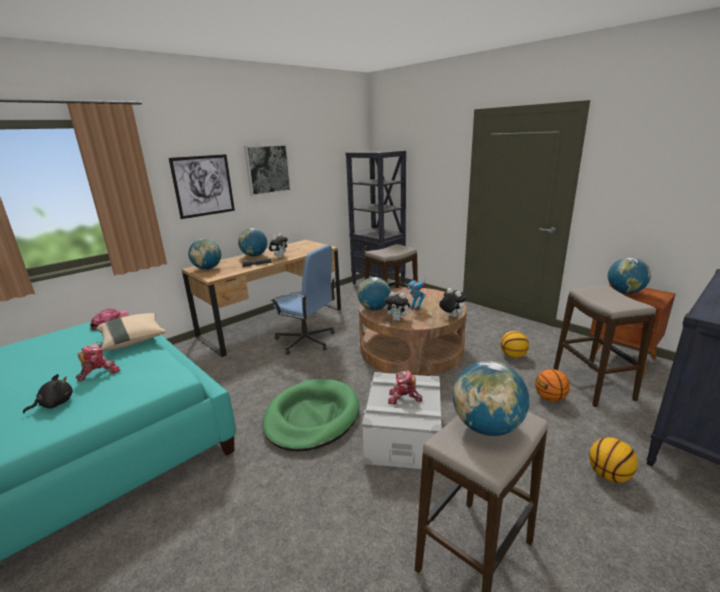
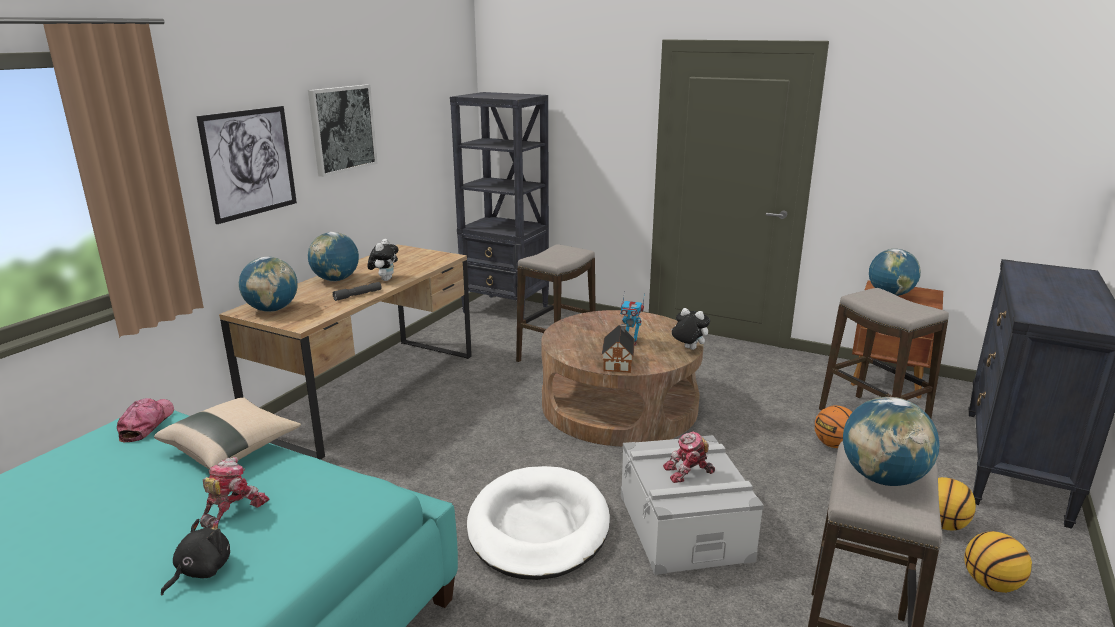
camera: 20 degrees left, 0 degrees up
(306, 341) = (448, 414): blue office chair -> none
(312, 417) = (538, 527): green dog bed -> white dog bed
(374, 309) = (571, 350): globe -> none
(398, 319) = (618, 362): plush toy -> toy house
(513, 356) = (760, 396): basketball -> basketball (991, 584)

